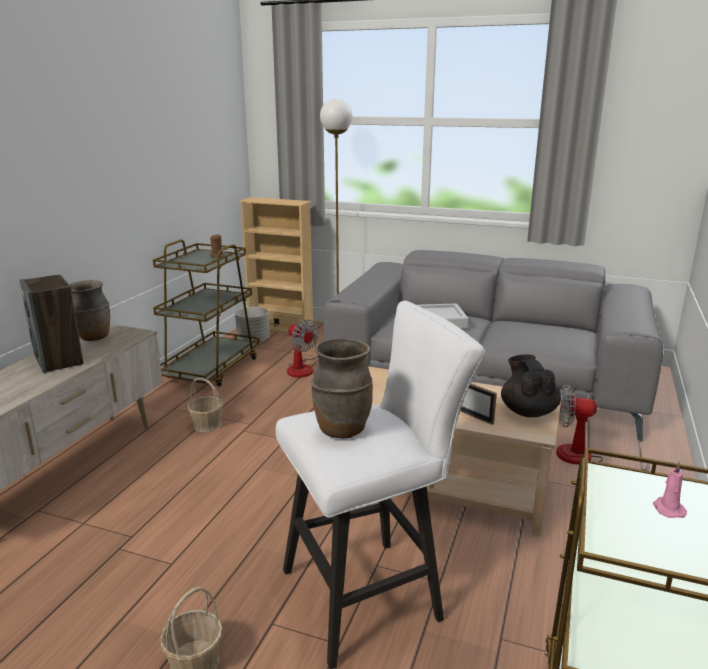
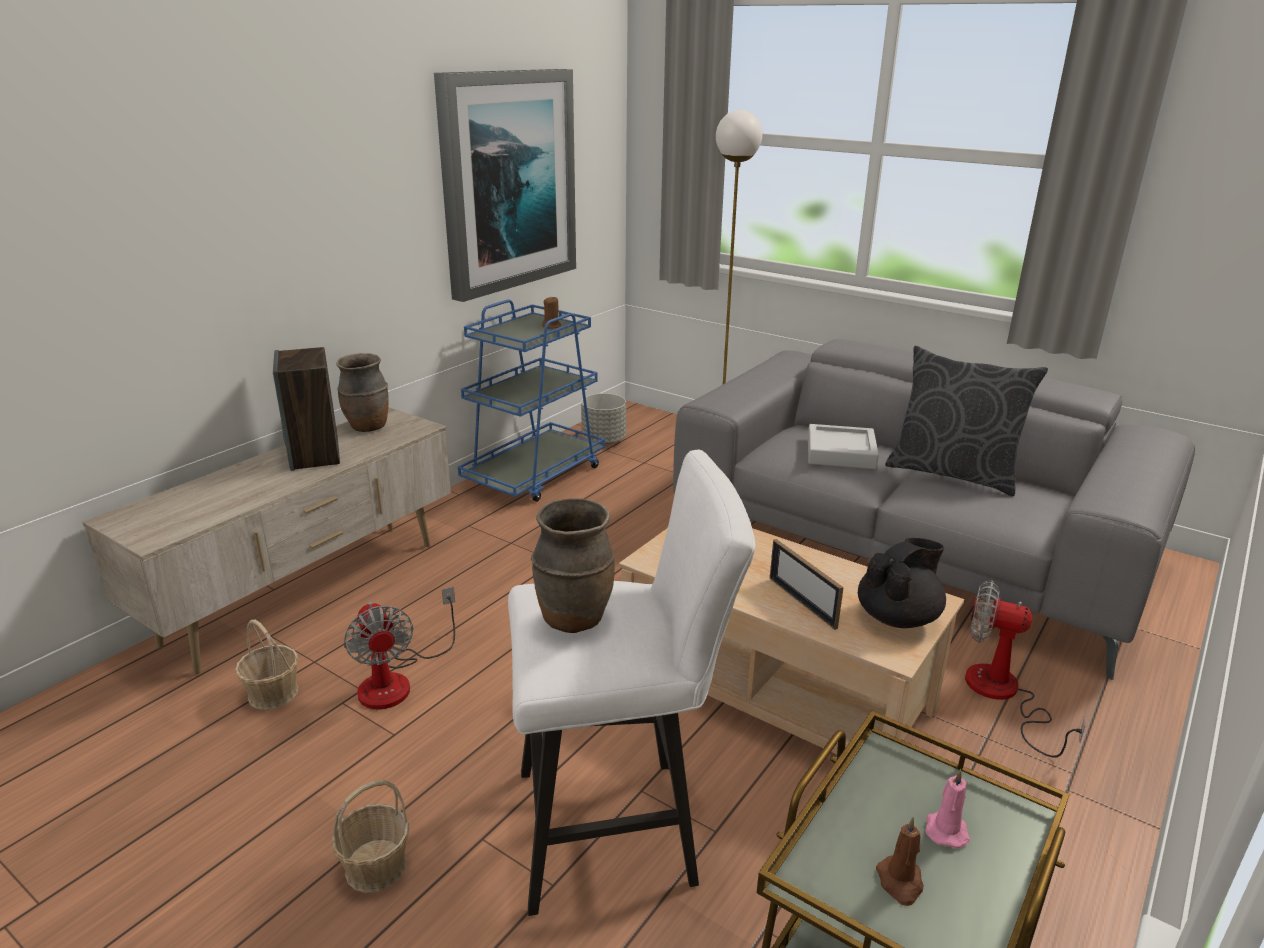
camera: 15 degrees right, 5 degrees up
(174, 153) = (507, 181): none -> picture
(207, 425) = (501, 554): basket -> basket (273, 694)
(211, 369) = (535, 474): brown cart -> blue cart
(280, 328) = (647, 425): beige bookcase -> none
(302, 367) = (653, 489): fan -> fan (397, 680)
(515, 325) = (952, 473): none -> grey pillow
(528, 411) = (898, 617): black teapot -> black teapot turned 45 degrees clockwise
(662, 544) = (900, 882): none -> brown candle

